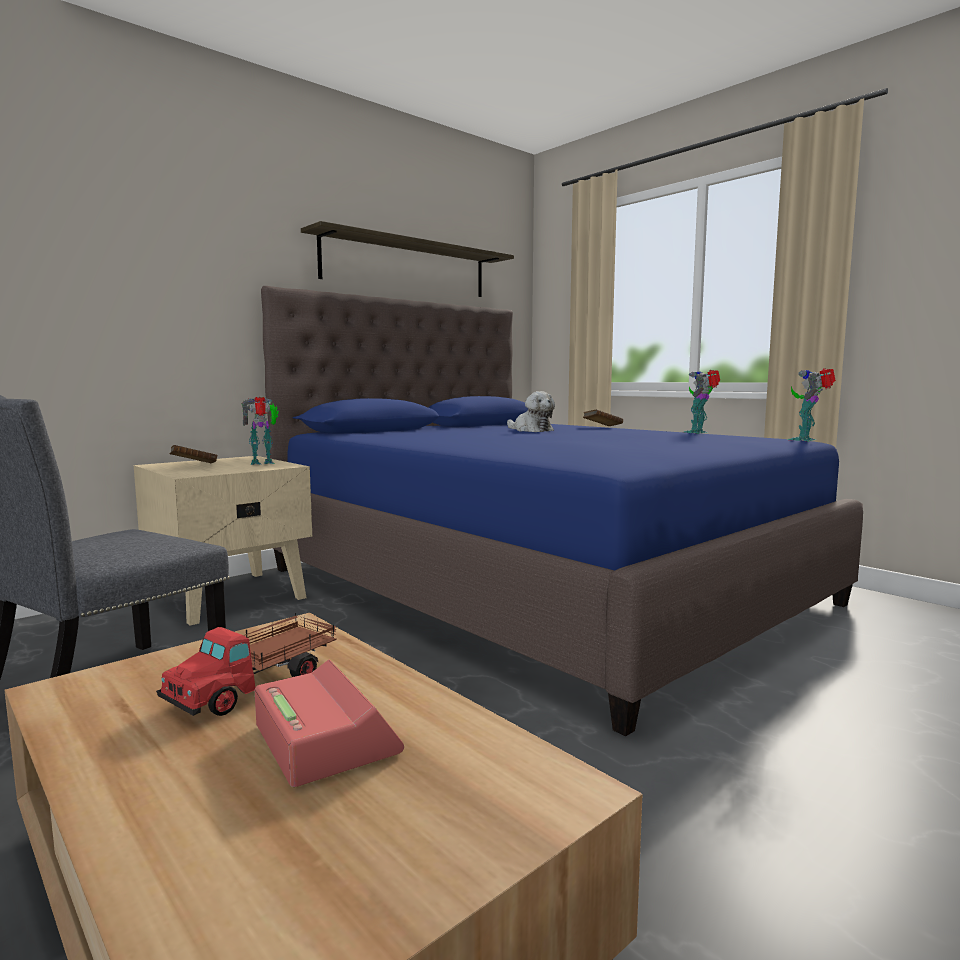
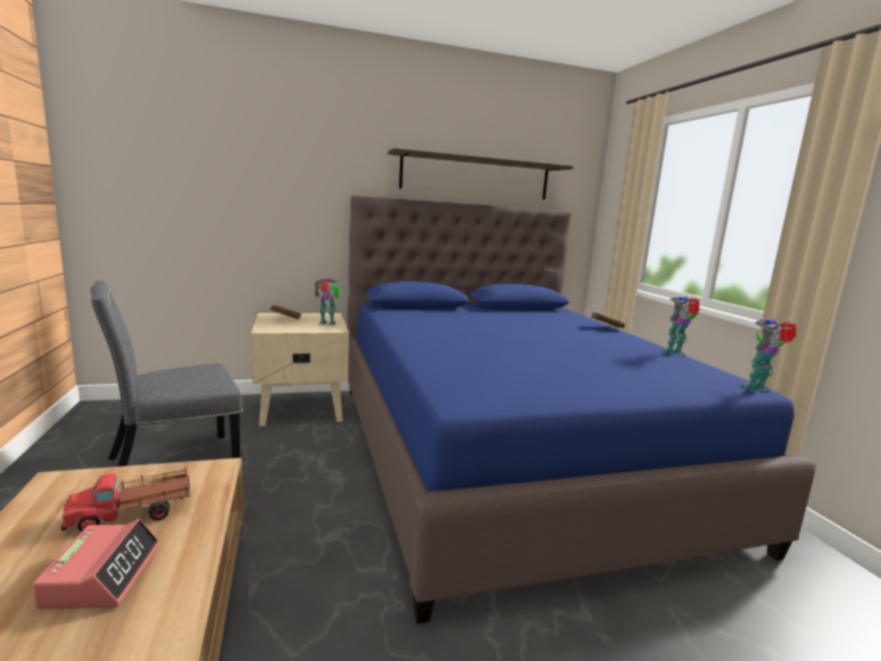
camera: 25 degrees right, 5 degrees up
(531, 430) = (532, 324): plush toy -> none

